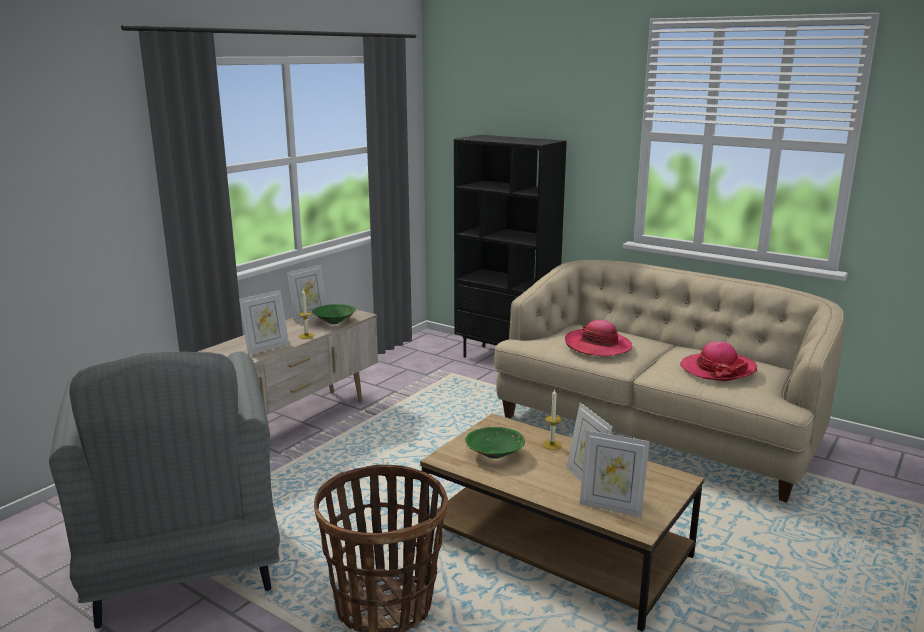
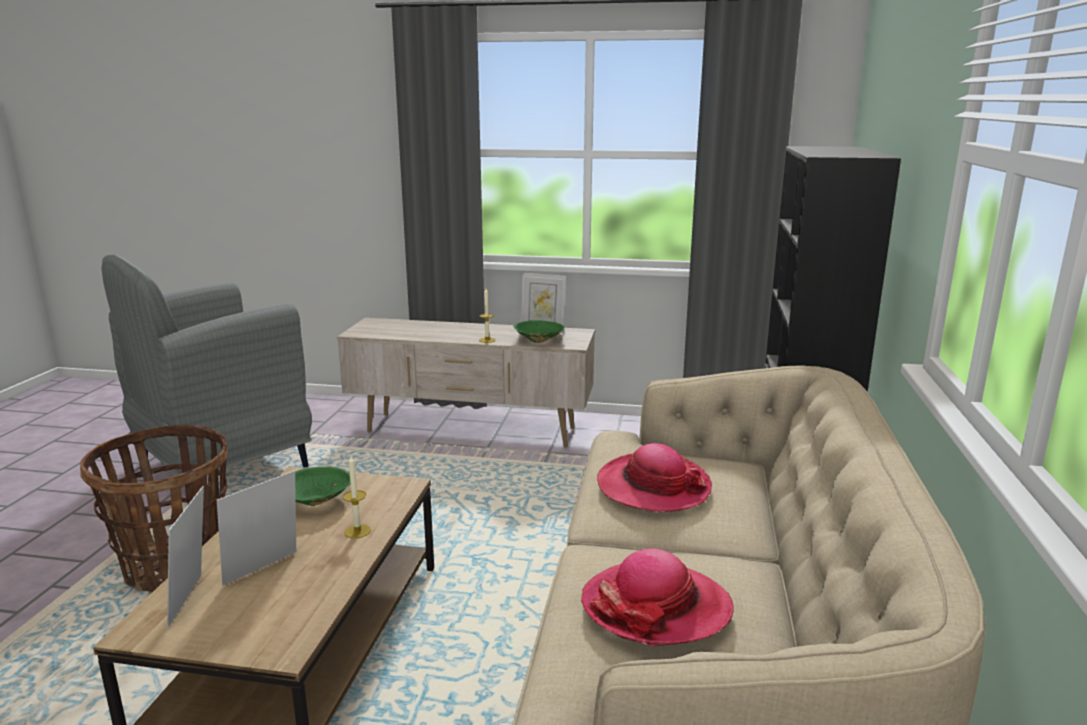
camera: 65 degrees right, 0 degrees up
(267, 348) = (441, 335): picture frame -> none

